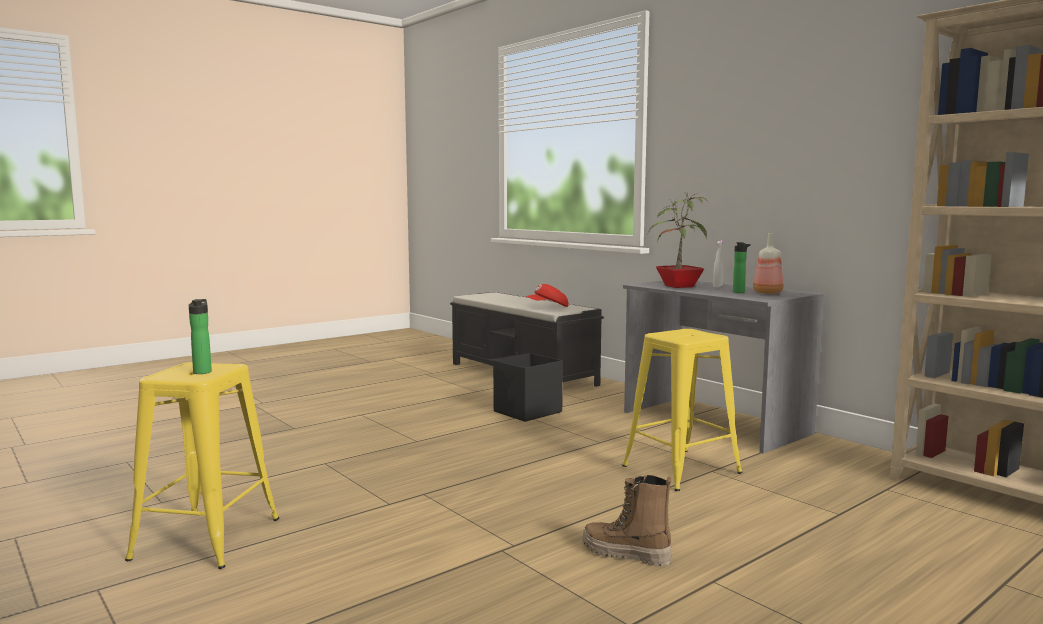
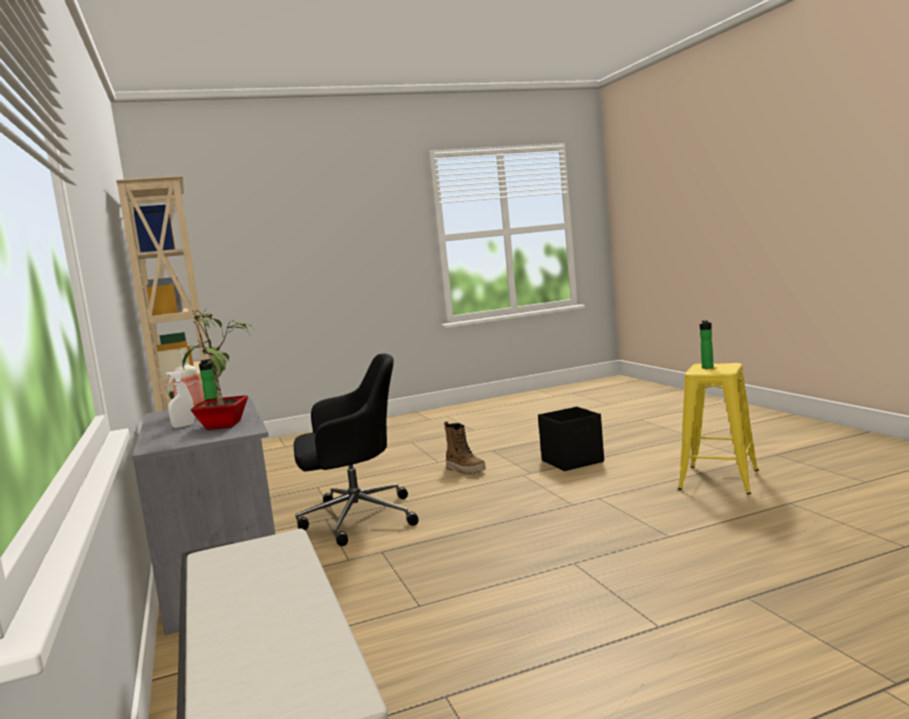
camera: 160 degrees left, 0 degrees up
(526, 412) = (408, 614): black storage box -> black storage box (573, 461)
(548, 307) = (262, 563): red cap -> none
(681, 469) = (356, 518): yellow stool -> black office chair

